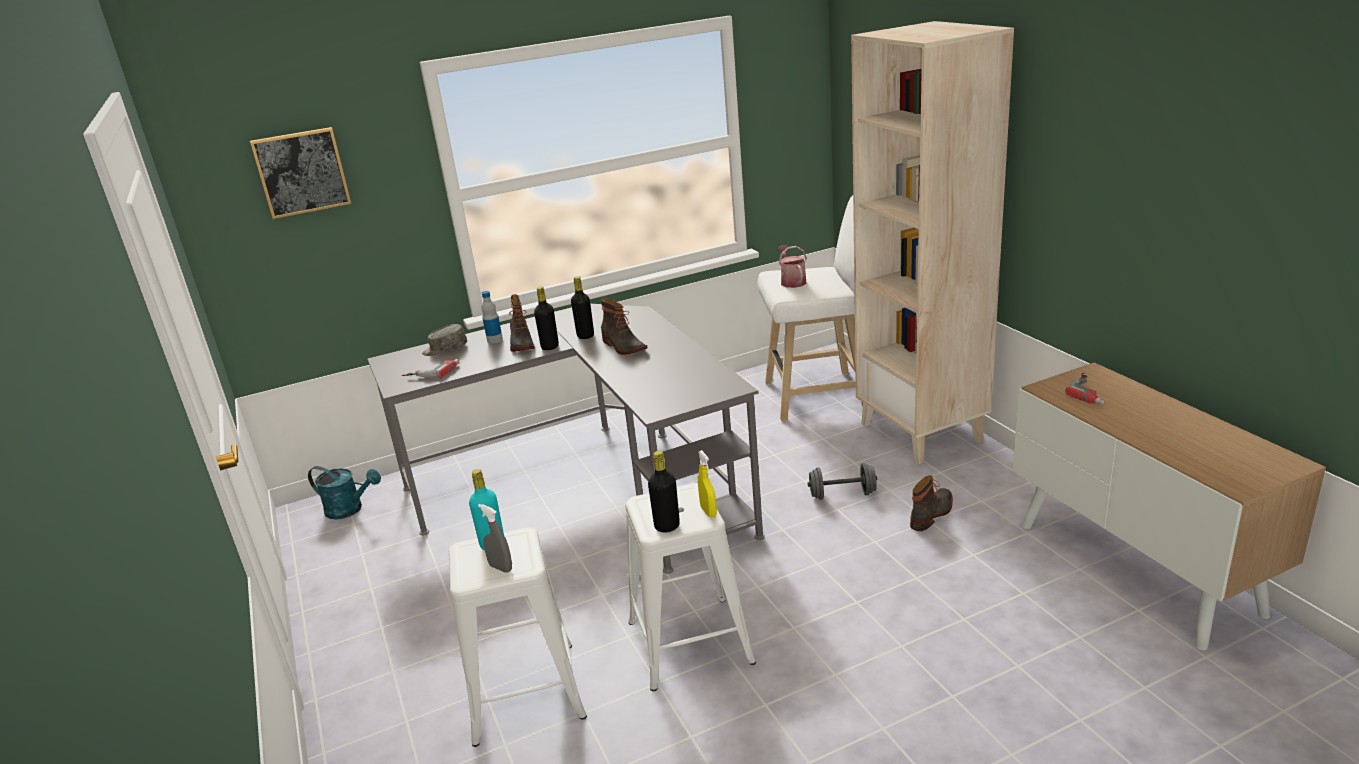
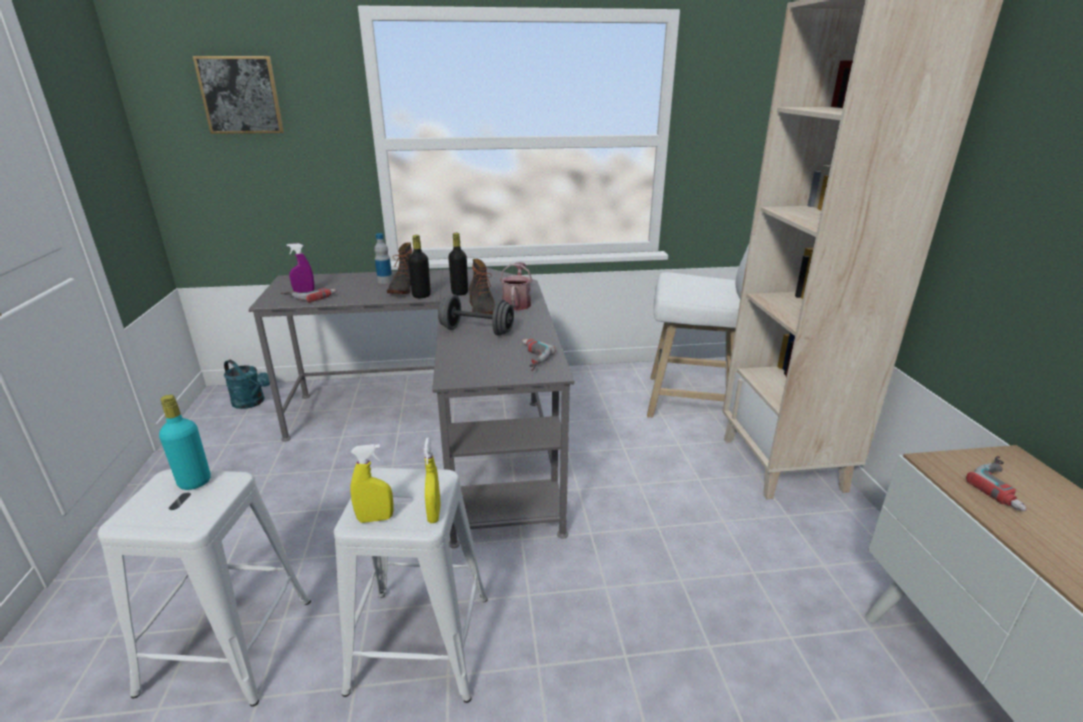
camera: 15 degrees right, 0 degrees up
(421, 369) = (304, 291): none -> purple spray bottle
(445, 349) = (340, 280): grey cap -> none
(500, 568) = (170, 515): grey spray bottle -> none
(667, 526) = (375, 518): black bottle -> yellow spray bottle
(705, 381) = (528, 358): none -> power drill
(792, 281) = (684, 284): watering can -> watering can (517, 303)
(842, 494) = (670, 511): grey dumbbell -> grey dumbbell (477, 331)
(932, 513) = (760, 564): boot -> none

